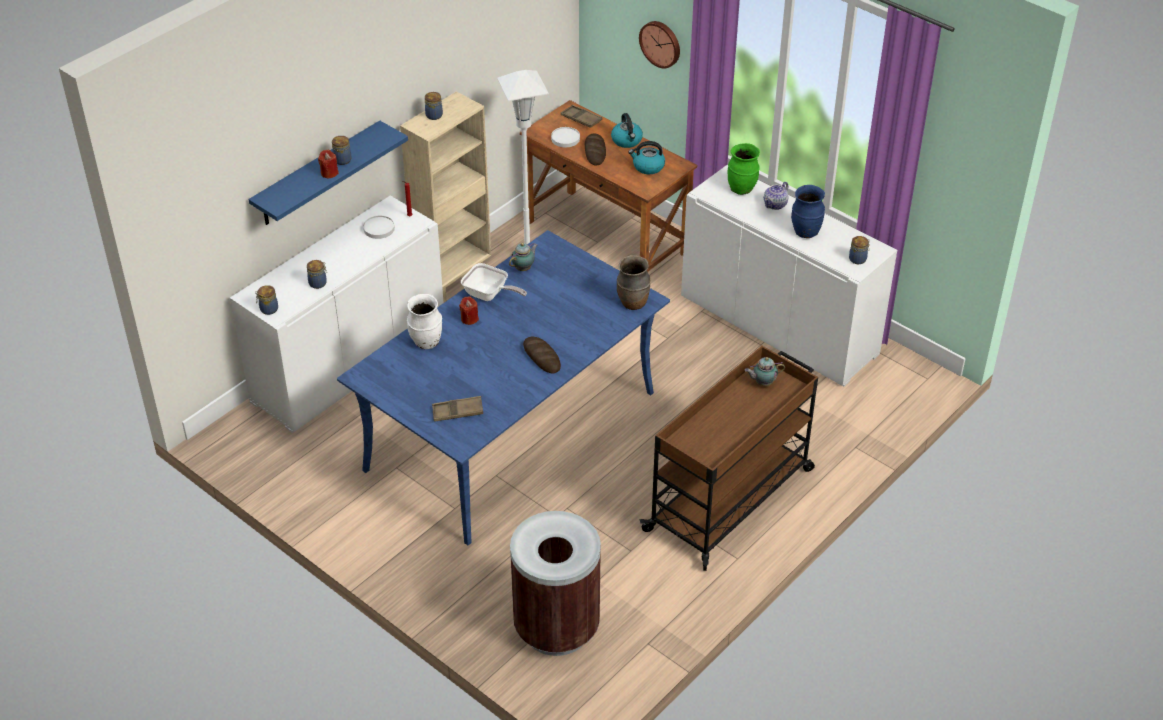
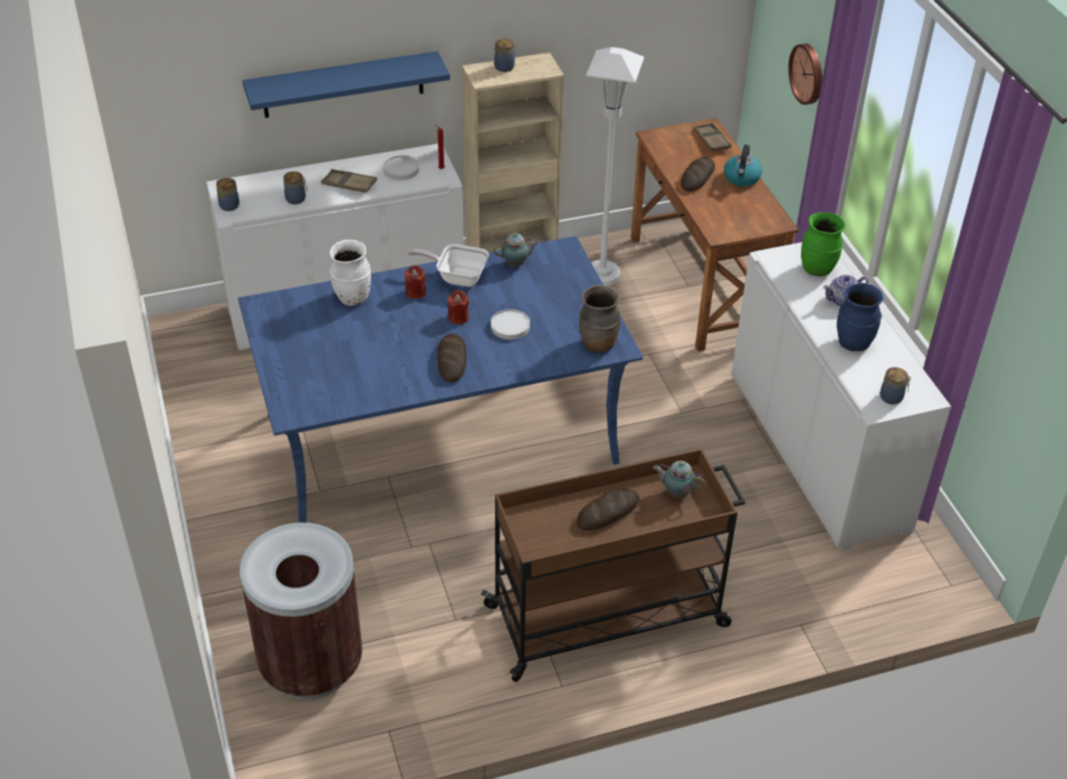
camera: 30 degrees right, 0 degrees up
(329, 173) = (339, 82): red candle -> red candle (458, 317)
(343, 159) = (365, 74): jar -> none
(457, 412) = (318, 380): brown tray -> brown tray (349, 184)
(489, 295) = (457, 277): frying pan -> frying pan turned 135 degrees clockwise
(565, 138) = (677, 153): white plate -> white plate (510, 326)
(648, 167) = (741, 212): kettle -> none
(730, 416) = (608, 512): none -> bread

